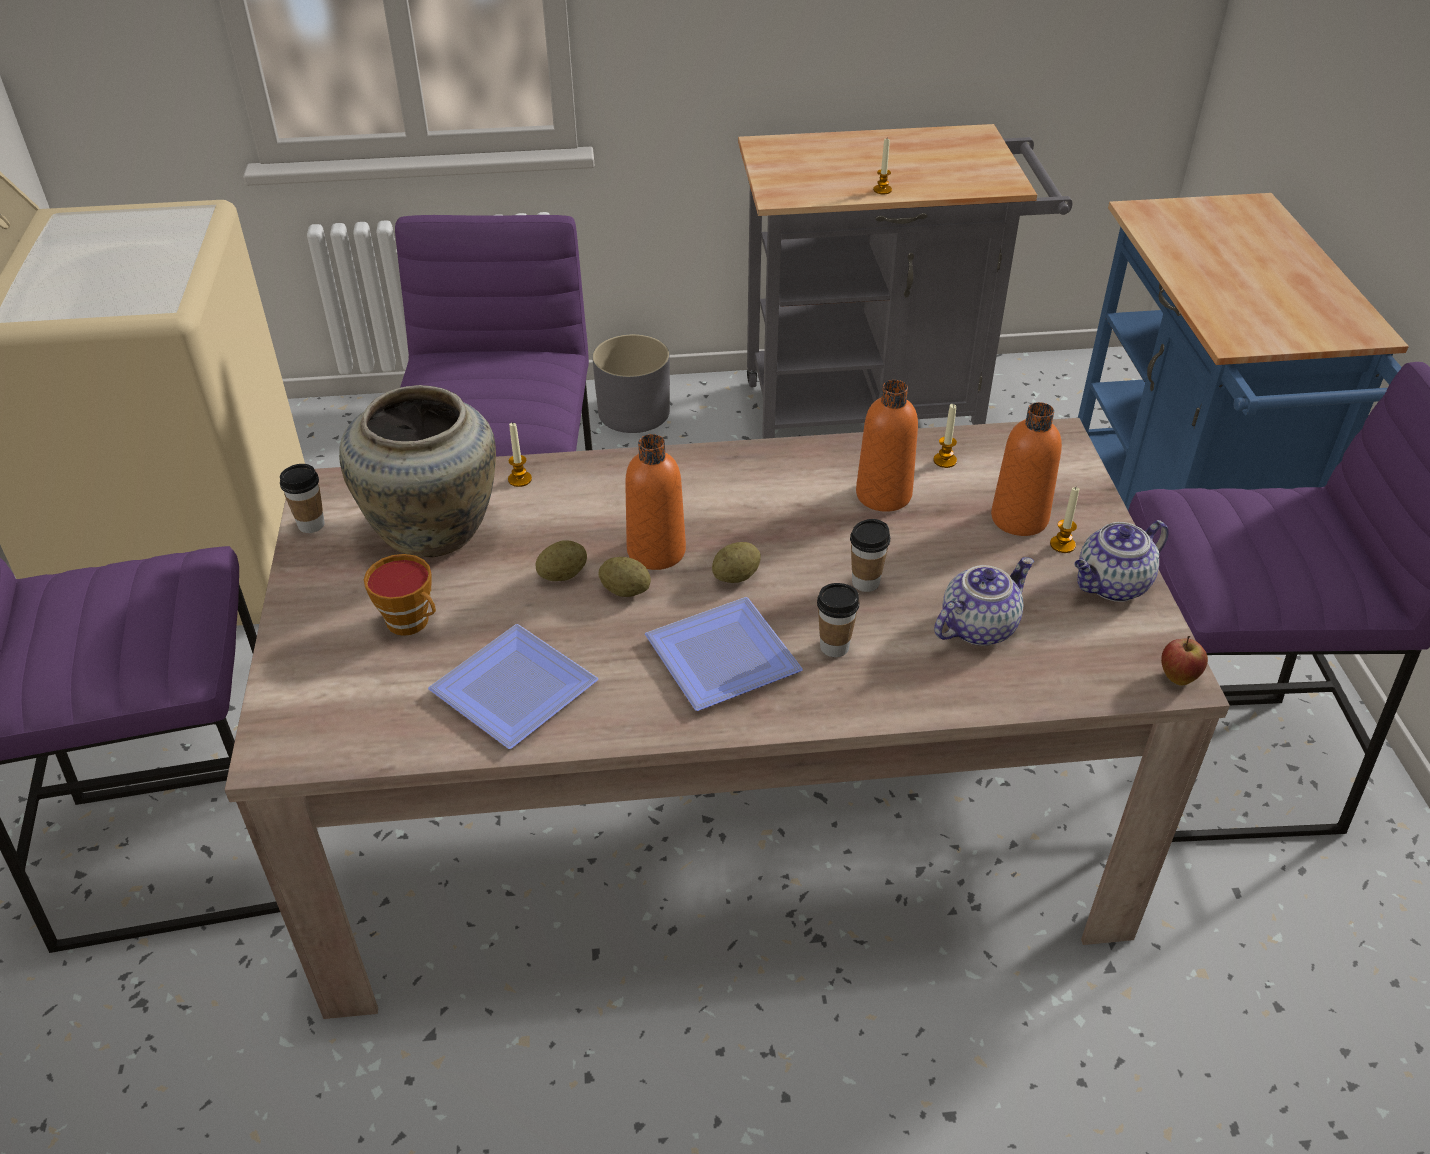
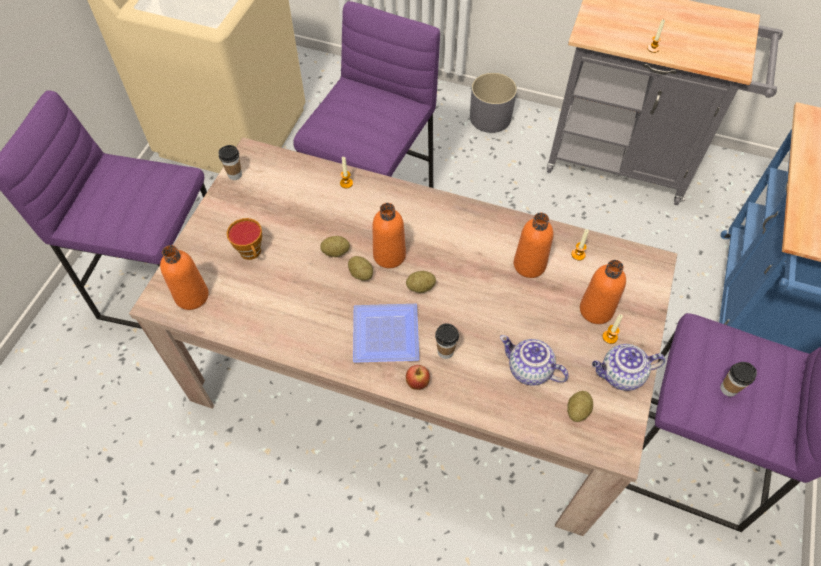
camera: 25 degrees right, 15 degrees up
(337, 721) = (192, 296): none -> orange bottle
(435, 529) = (290, 200): beige vase -> none
(520, 689) = (280, 313): plate -> none
(865, 582) = (485, 318): cup -> cup (728, 389)
(977, 626) = (528, 370): teapot -> teapot turned 135 degrees counterclockwise
(1085, 651) = (577, 410): none -> potato
(1177, 678) = (618, 449): apple -> apple (417, 383)

